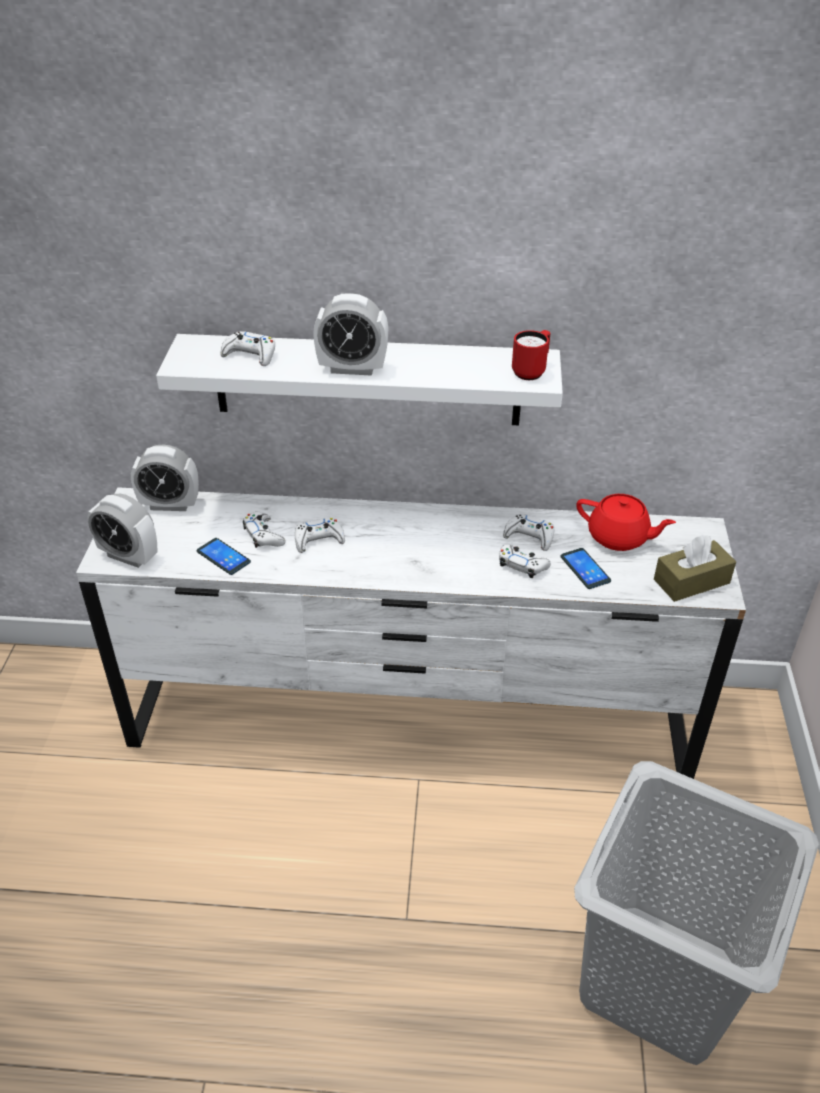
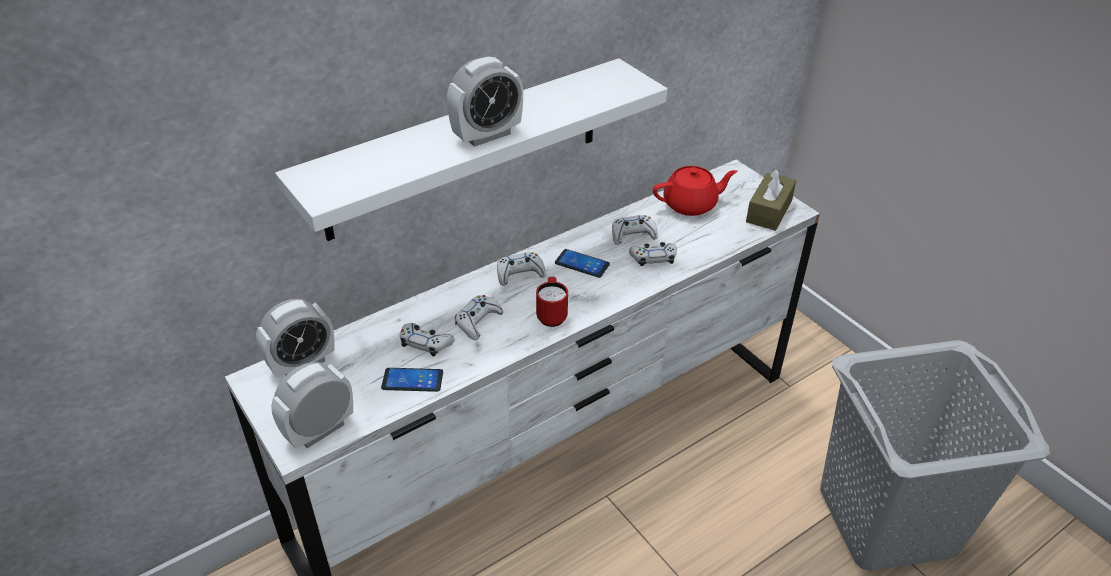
camera: 40 degrees left, 0 degrees up
(129, 556) = (320, 430): alarm clock -> alarm clock turned 150 degrees clockwise
(250, 355) = (379, 161): white game controller -> white game controller (520, 273)
(531, 371) = (624, 81): red mug -> red mug (551, 315)
(585, 569) = (696, 238): phone -> phone (582, 264)

